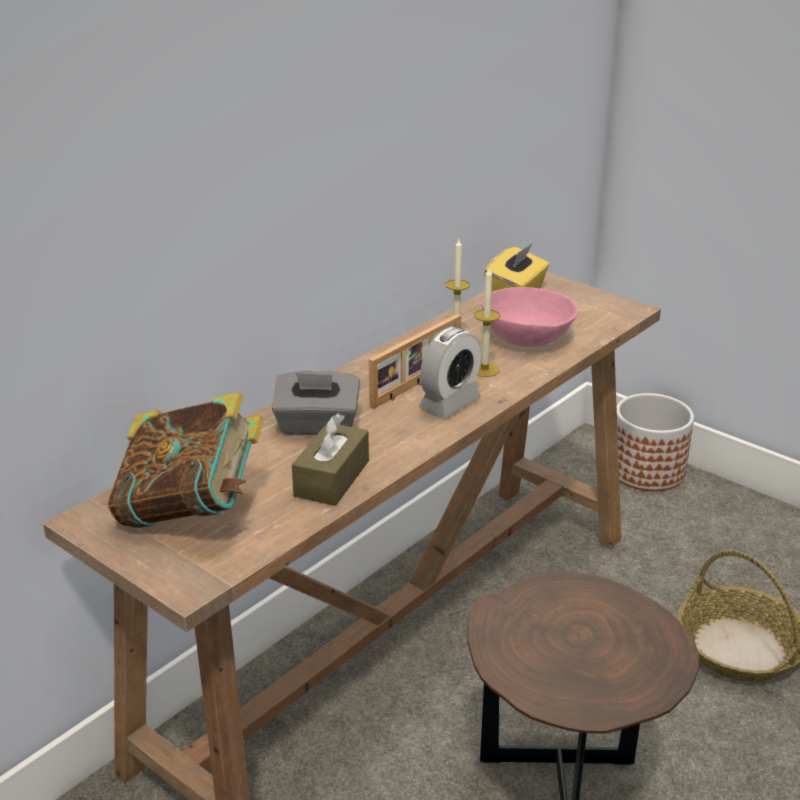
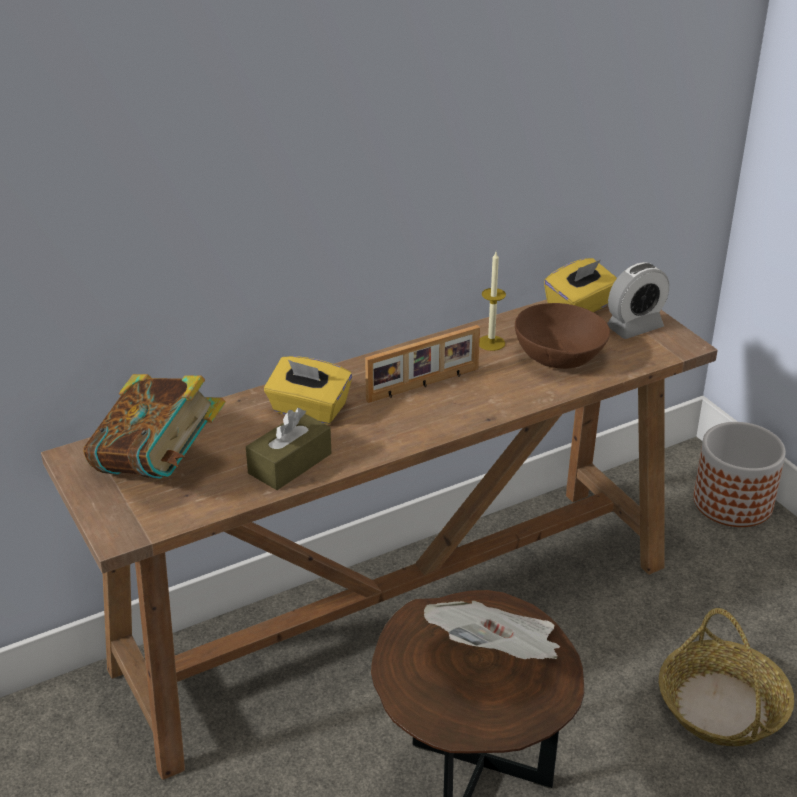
camera: 20 degrees right, 5 degrees up
(317, 426) = (308, 410): grey tissue box -> yellow tissue box
(450, 403) = (440, 411): alarm clock -> alarm clock (634, 327)
(484, 369) = (495, 383): candle -> none
(527, 337) = (559, 356): pink bowl -> brown bowl
(593, 629) = (496, 655): none -> newspaper

